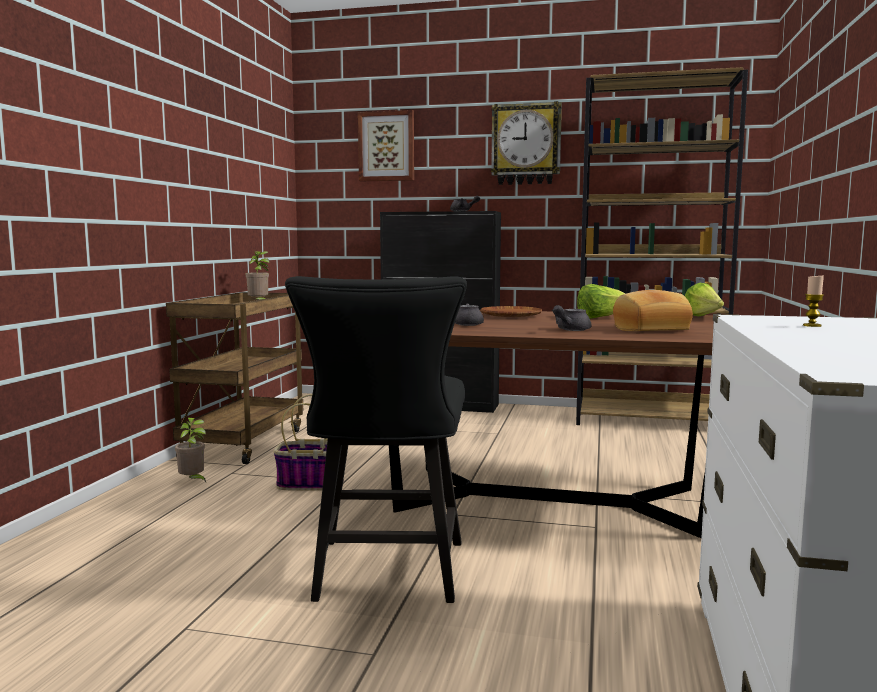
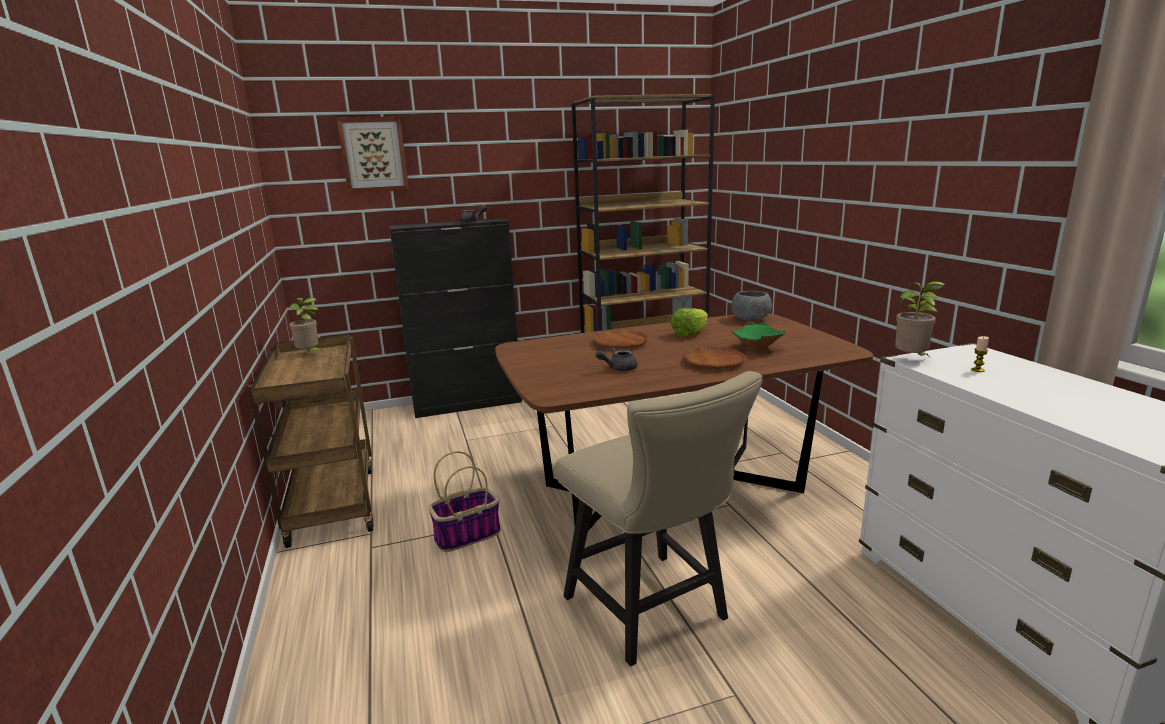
camera: 30 degrees left, 10 degrees up
(193, 481) = (343, 572): potted plant -> potted plant (912, 360)
(387, 576) = (653, 613): black chair -> beige chair
(526, 144) = (517, 151): wall clock -> none
(570, 330) = (714, 362): grey teapot -> brown plate
(649, 329) = (758, 348): bread -> green bowl
(704, 317) = (750, 319): lettuce -> grey bowl

